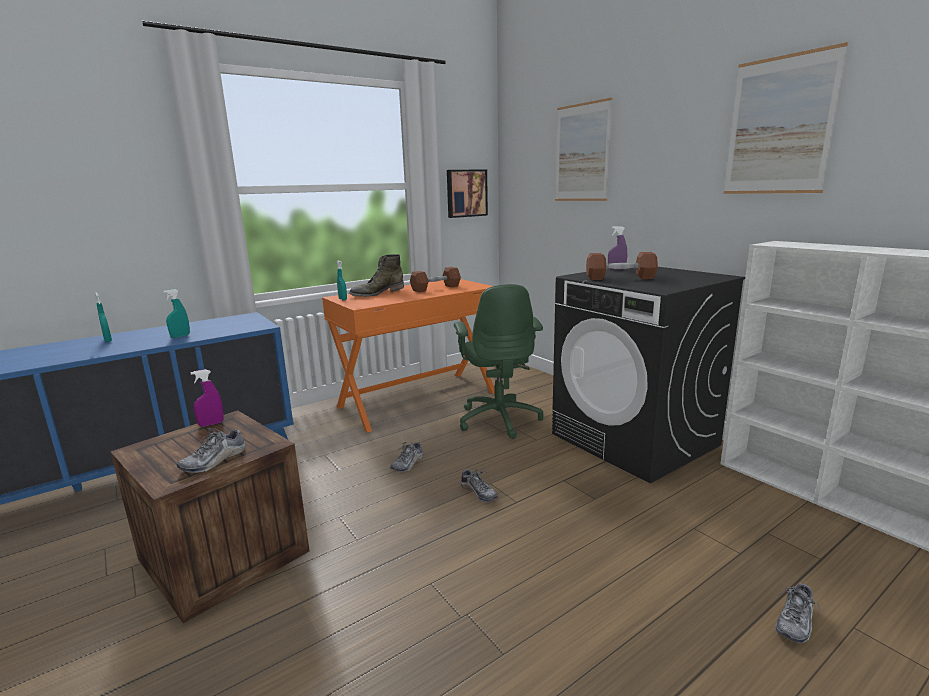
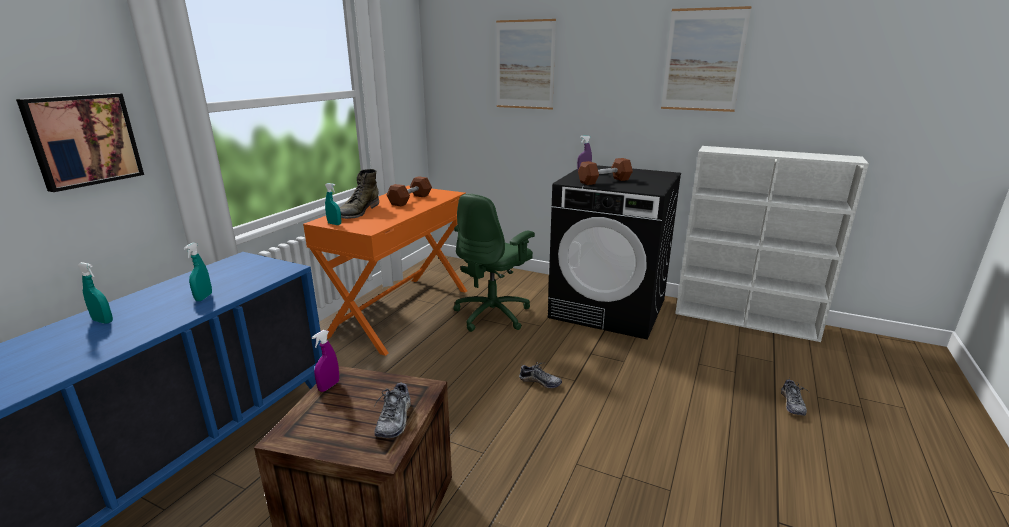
camera: 30 degrees left, 5 degrees up
(408, 463) = (456, 374): shoe -> none
(466, 193) = (401, 98): picture -> picture (83, 140)
(499, 419) = (493, 314): green office chair -> green office chair turned 75 degrees clockwise

